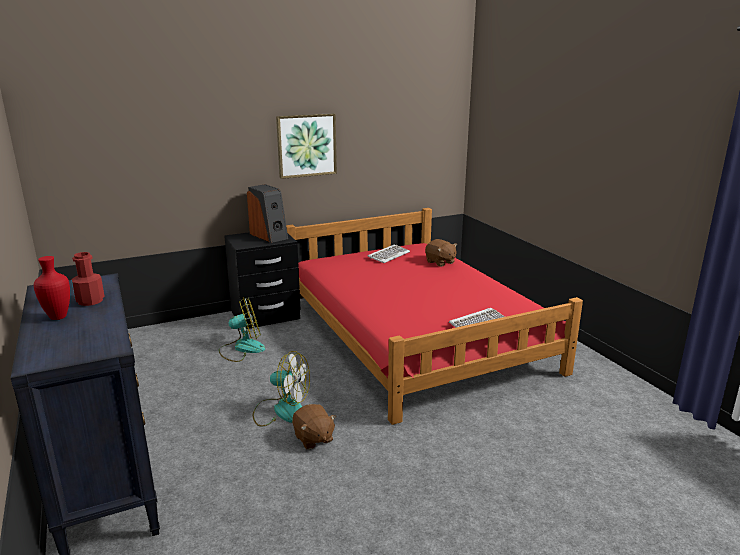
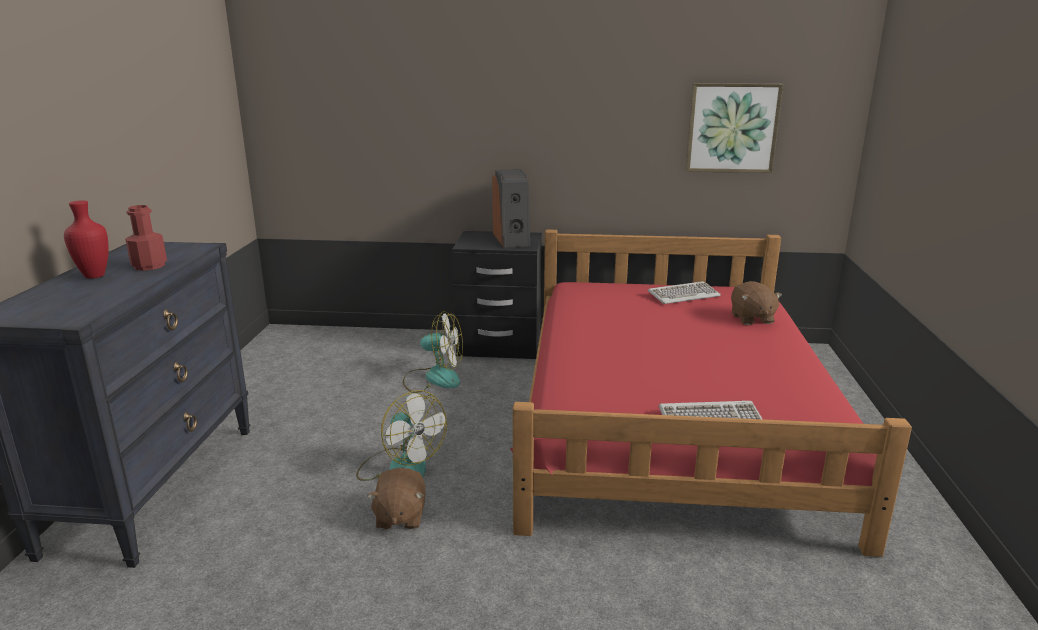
camera: 30 degrees right, 0 degrees up
(306, 145) = (586, 121): picture -> picture (732, 128)

